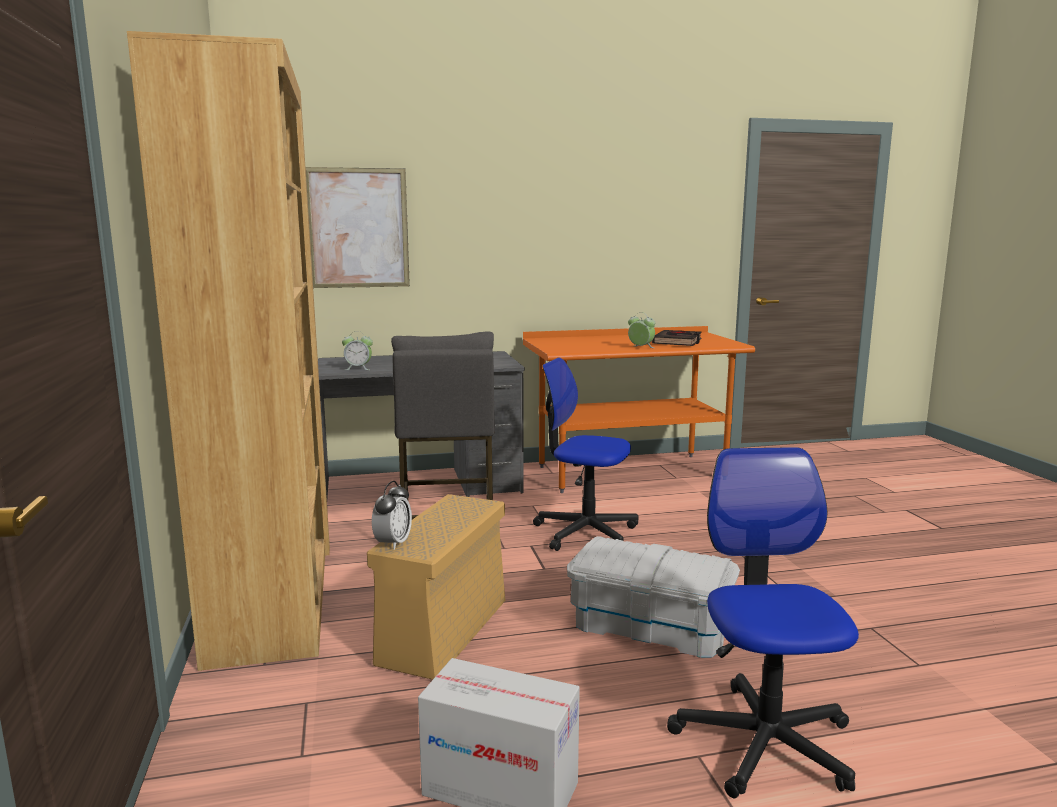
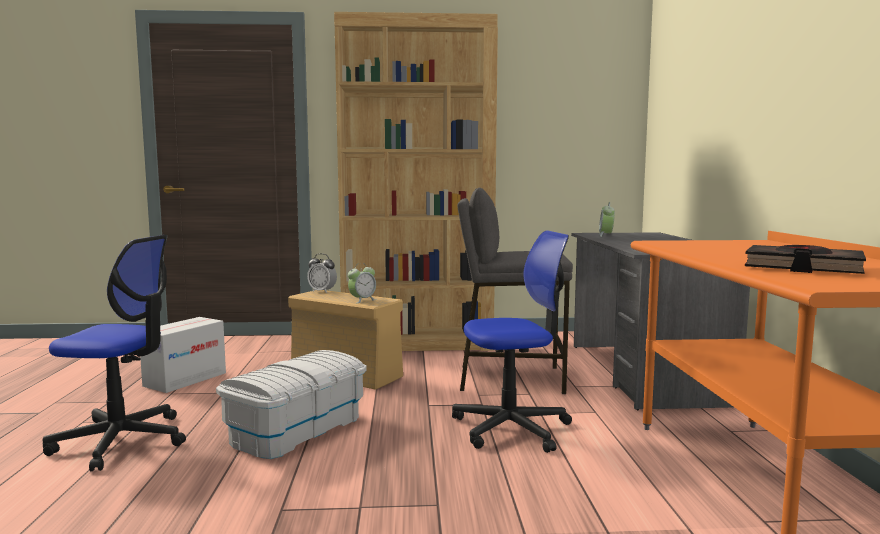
camera: 100 degrees right, 5 degrees down
(357, 228) = (690, 108): picture -> none
(585, 532) = (511, 428): office chair -> office chair turned 45 degrees clockwise
(641, 347) = (713, 256): alarm clock -> alarm clock (362, 300)

